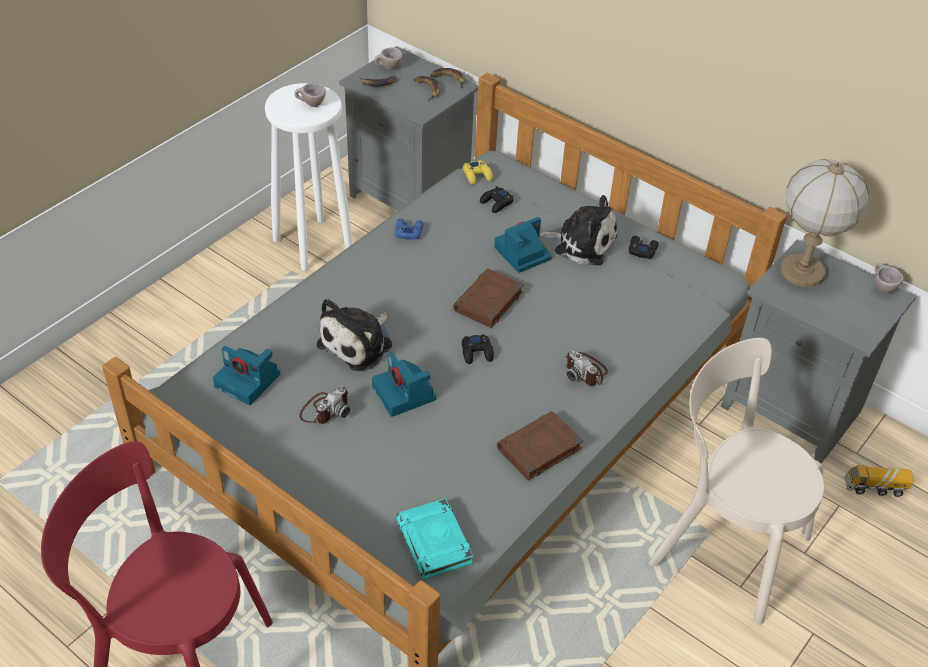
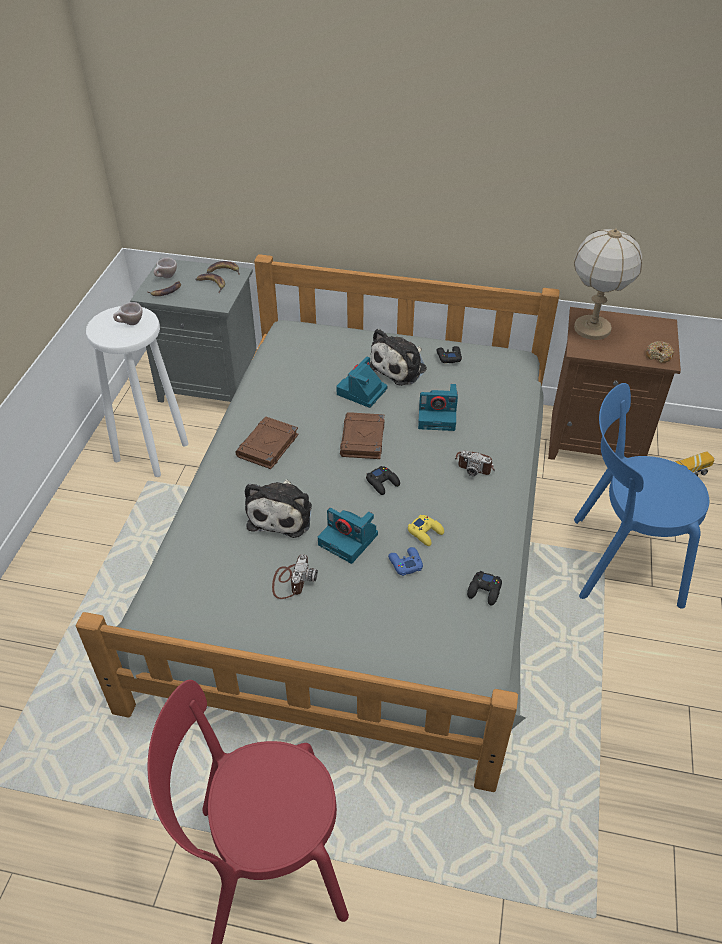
camera: 25 degrees left, 0 degrees up
(249, 381) = (208, 584): camera -> camera (438, 416)
(408, 231) = (258, 407): blue game controller -> blue game controller (405, 563)
(435, 543) = (461, 653): turquoise book -> none
(477, 175) = (283, 343): yellow game controller -> yellow game controller (425, 532)
(496, 203) = (313, 359): black game controller -> black game controller (484, 591)
(538, 449) = (485, 540): brown book -> brown book (267, 446)
(581, 242) = (400, 367): plush toy -> plush toy turned 135 degrees clockwise
(722, 545) = (619, 560): beige chair -> blue chair
(794, 408) = (597, 440): grey nightstand -> brown nightstand
(857, 328) = (658, 355): none -> donut
(881, 287) = (650, 321): beige cup -> none

